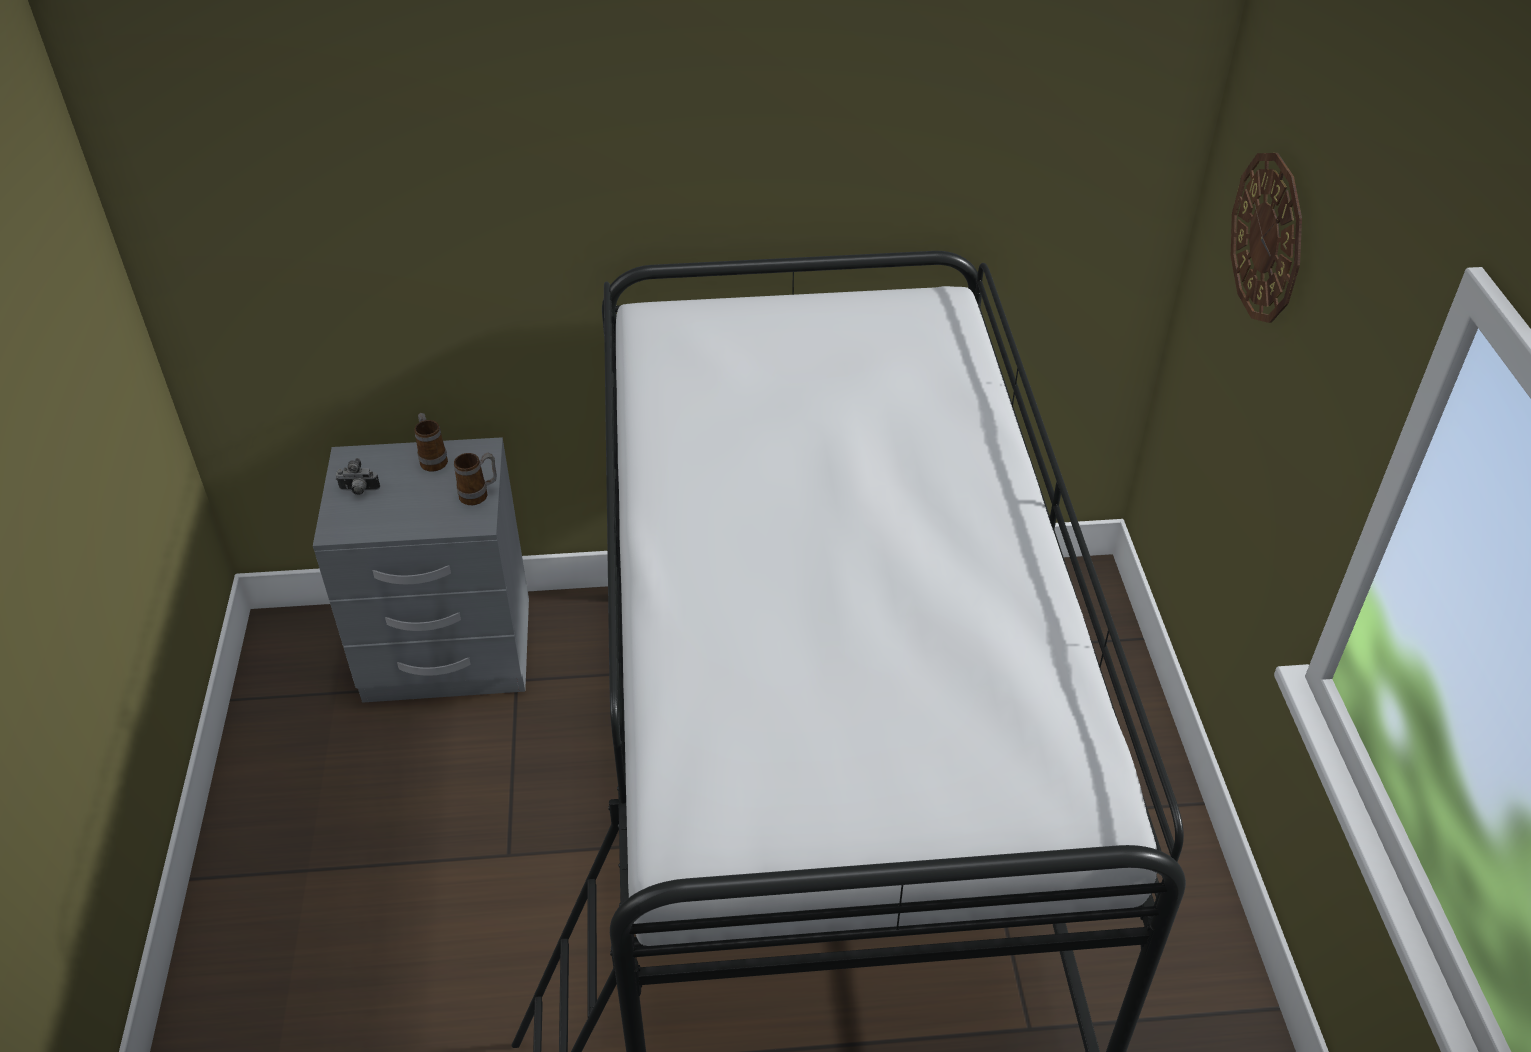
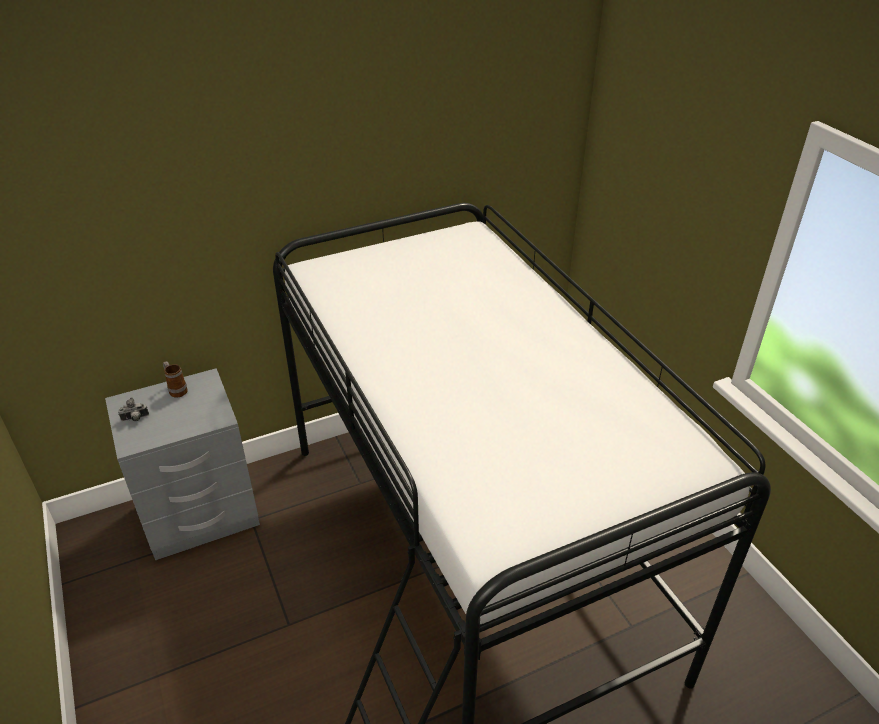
camera: 20 degrees left, 5 degrees down
(479, 495) = (216, 403): mug -> none
(1268, 237) = (647, 156): wall clock -> none

